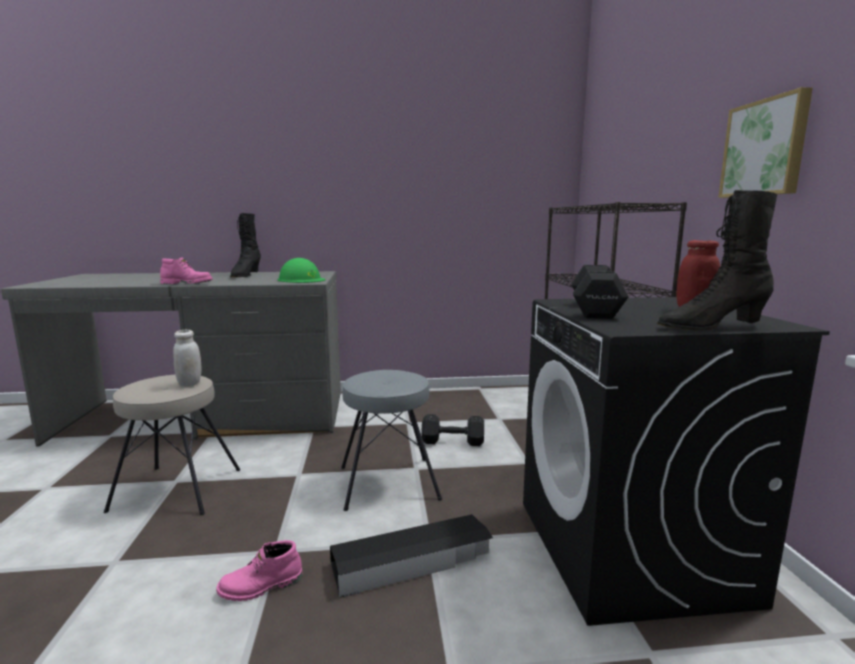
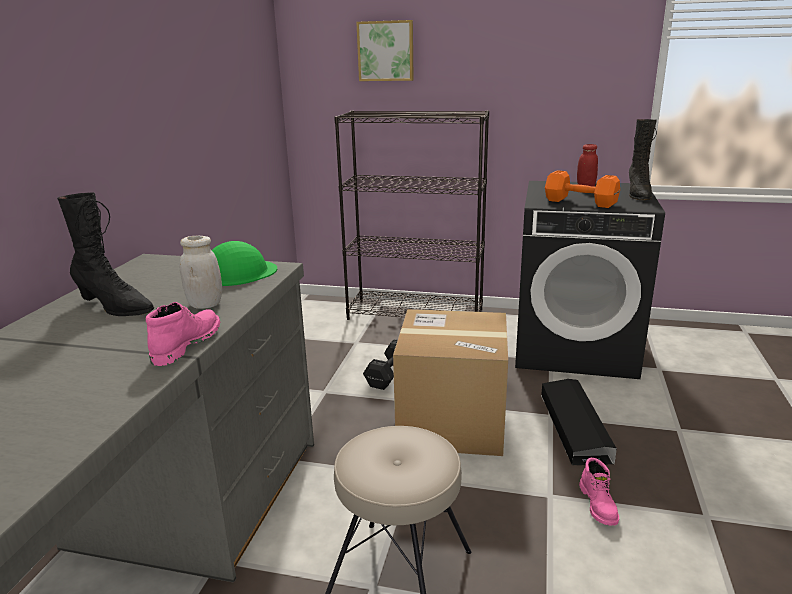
camera: 70 degrees left, 10 degrees up
(189, 383) = (405, 436): white jar -> white jar (205, 304)
(388, 482) = (452, 421): grey stool -> cardboard box
(596, 309) = (579, 202): black dumbbell -> orange dumbbell
(765, 148) = (554, 77): picture -> picture (386, 51)

